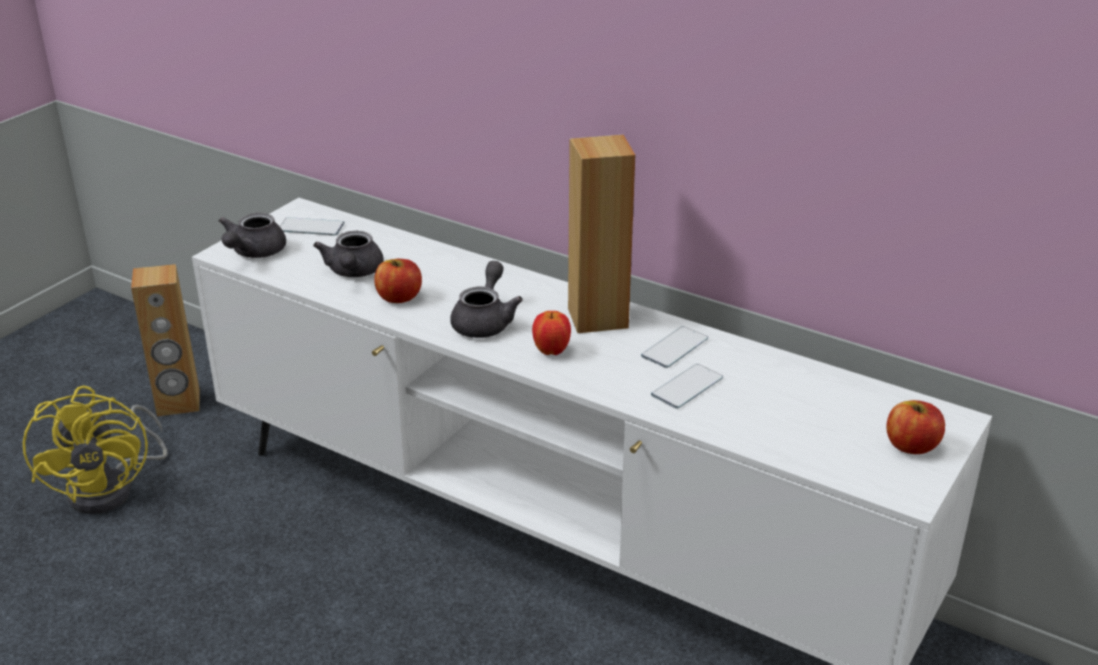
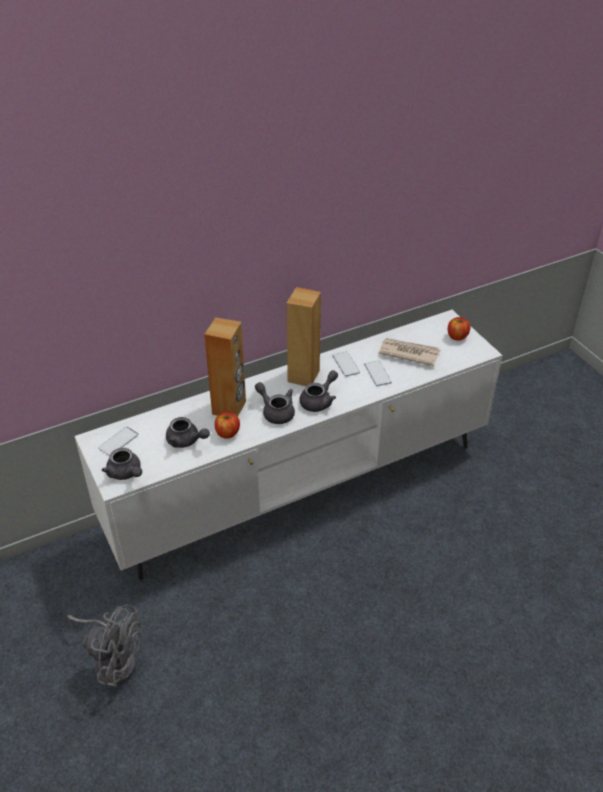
camera: 60 degrees left, 10 degrees up
(113, 487) = (113, 660): yellow fan -> grey fan
(178, 403) = (54, 604): brown speaker -> brown speaker (229, 408)
(551, 351) = (319, 401): apple -> grey teapot
(786, 403) = (408, 353): none -> newspaper

